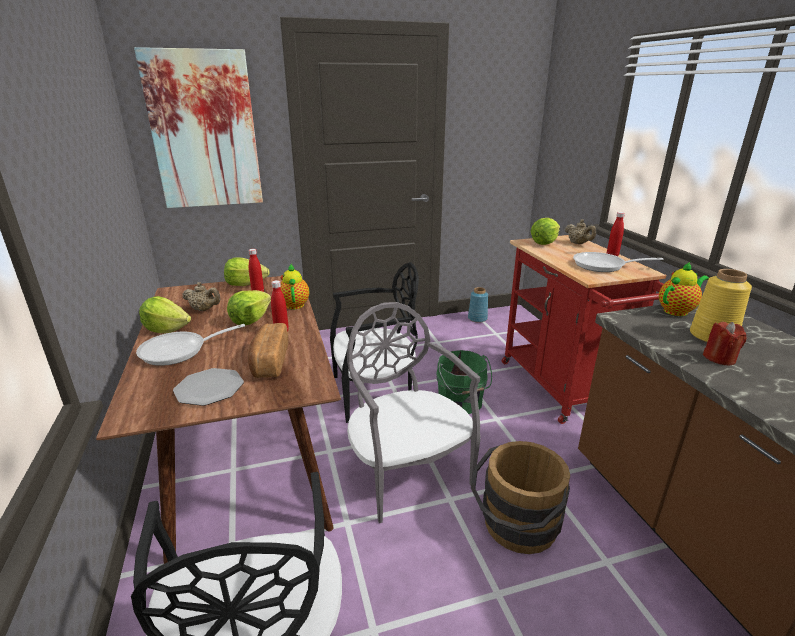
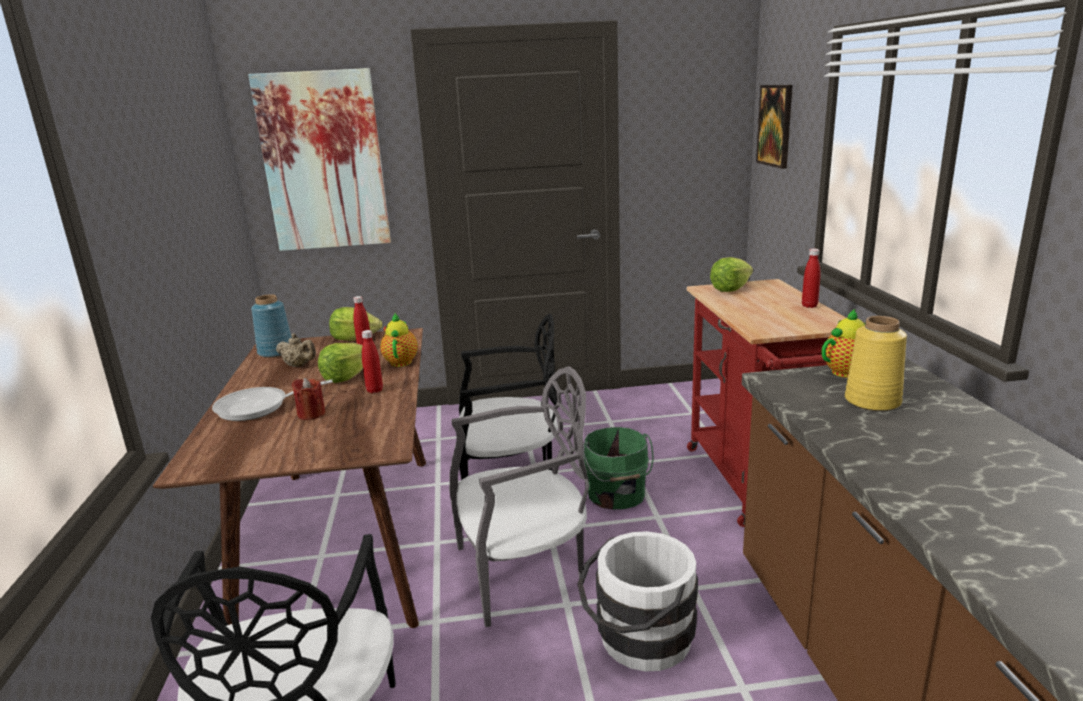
camera: 10 degrees right, 5 degrees down
(167, 329) = (252, 385): lettuce -> none
(209, 388) = (277, 444): plate -> none
(269, 362) = (349, 421): bread -> none
(407, 473) = (523, 572): grey chair -> grey chair turned 90 degrees clockwise
(477, 319) = (673, 393): blue vase -> blue vase (276, 352)
(515, 527) = (638, 641): brown bucket -> white bucket
(566, 115) = (775, 125): none -> picture
(578, 243) = (775, 290): beige teapot -> none
(603, 266) = (788, 318): frying pan -> none
(719, 358) = (861, 425): red candle -> red candle (311, 414)

